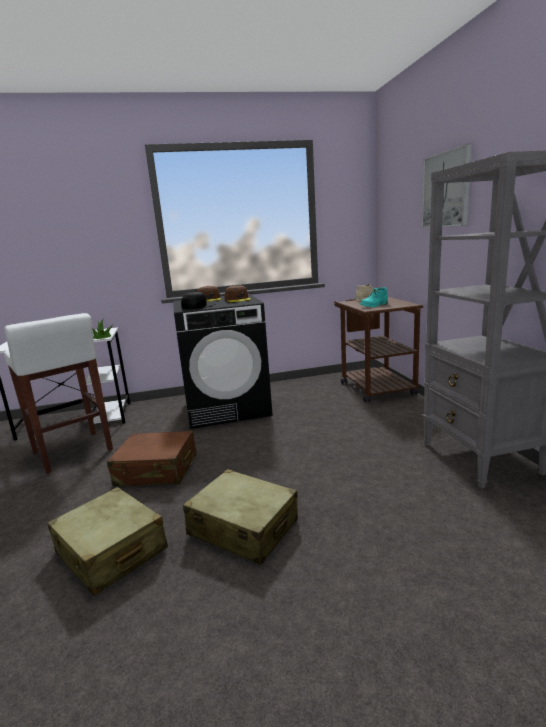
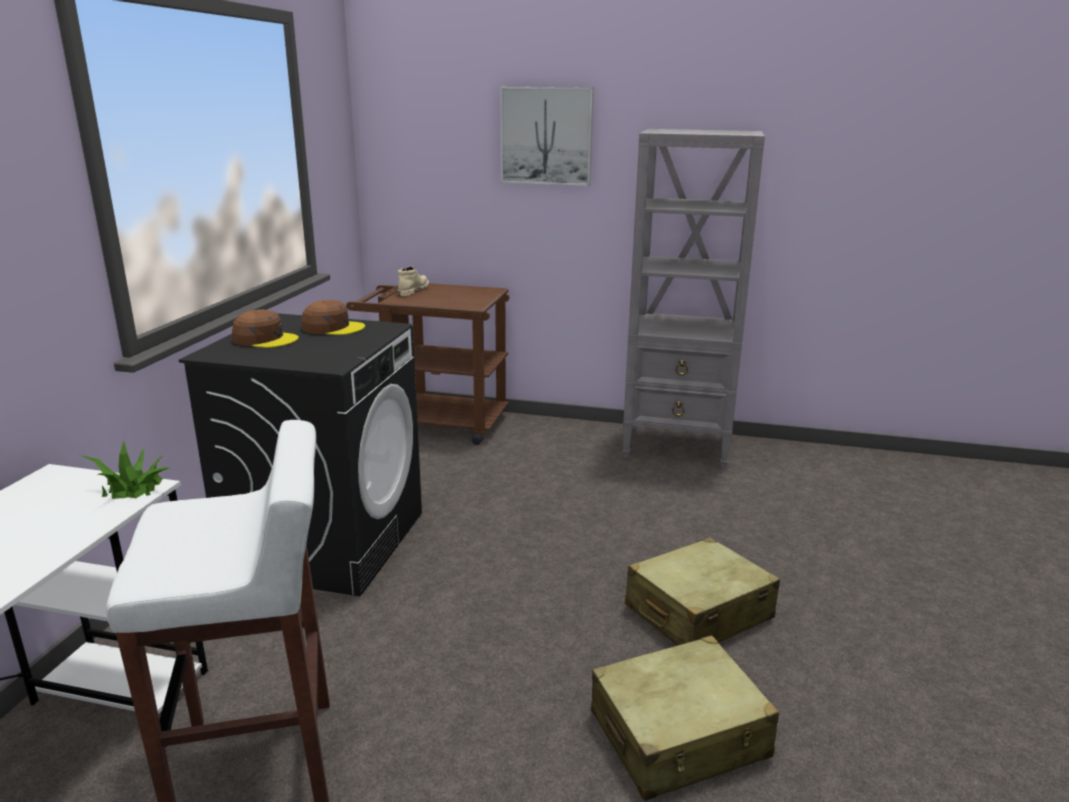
camera: 65 degrees left, 5 degrees up
(157, 470) = (479, 658): brown suitcase -> none
(198, 306) = (327, 355): black cap -> none
(374, 305) = (458, 299): turquoise boot -> none

